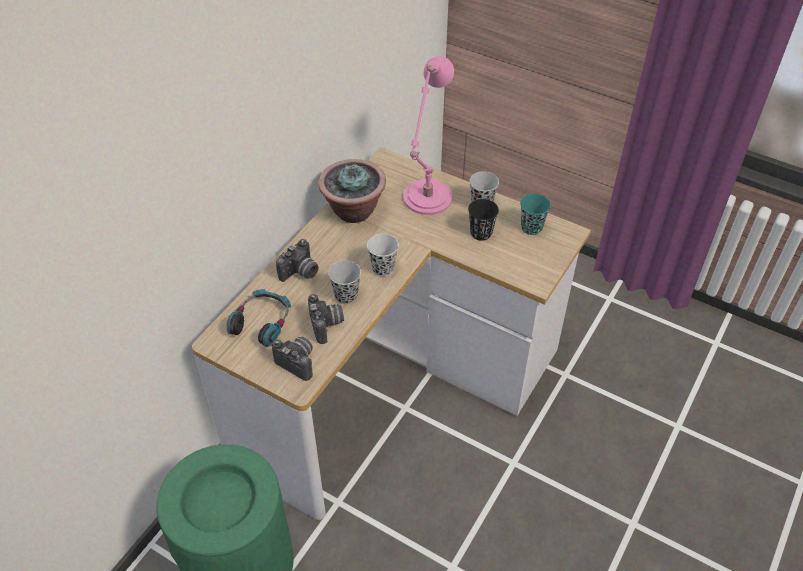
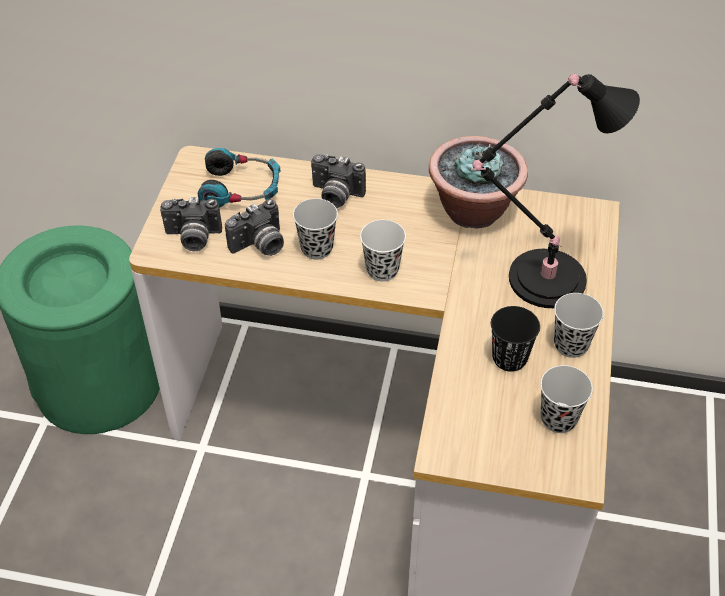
camera: 70 degrees right, 0 degrees up
(298, 362) = (193, 238): camera -> camera turned 75 degrees clockwise
(426, 200) = (540, 279): pink table lamp -> black table lamp
(531, 227) = (558, 419): turquoise cup -> black cup

